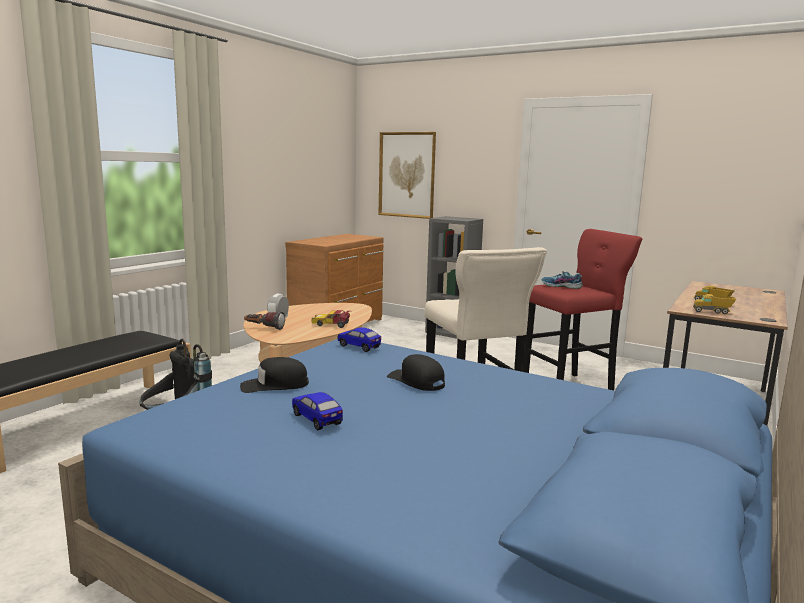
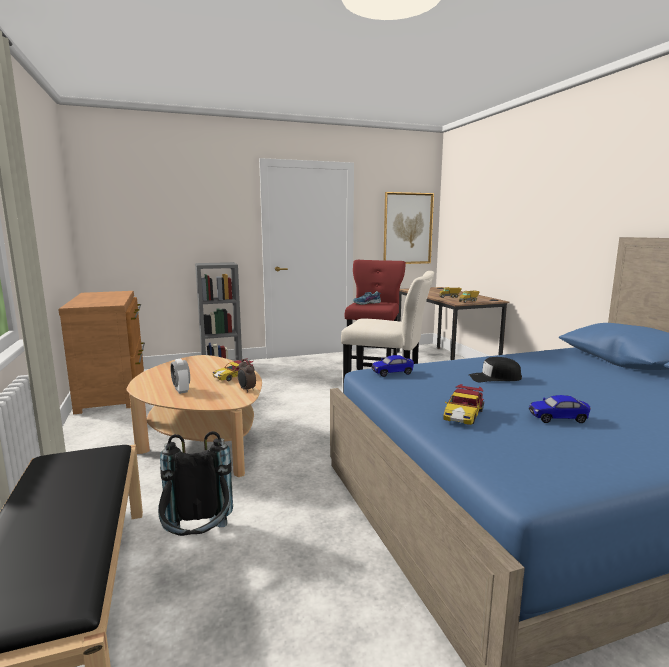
camera: 50 degrees left, 0 degrees up
(264, 328) = (188, 399): flashlight -> none
(274, 385) = (463, 415): black cap -> toy car
(309, 335) = (246, 390): none -> alarm clock
(407, 175) = (144, 225): picture -> picture (407, 228)

